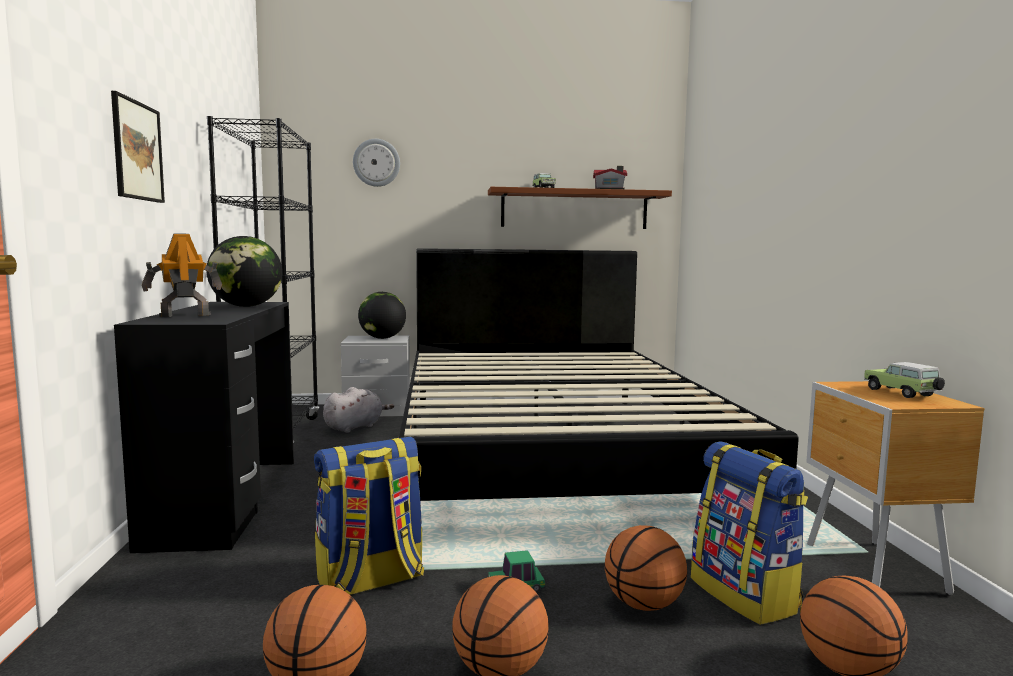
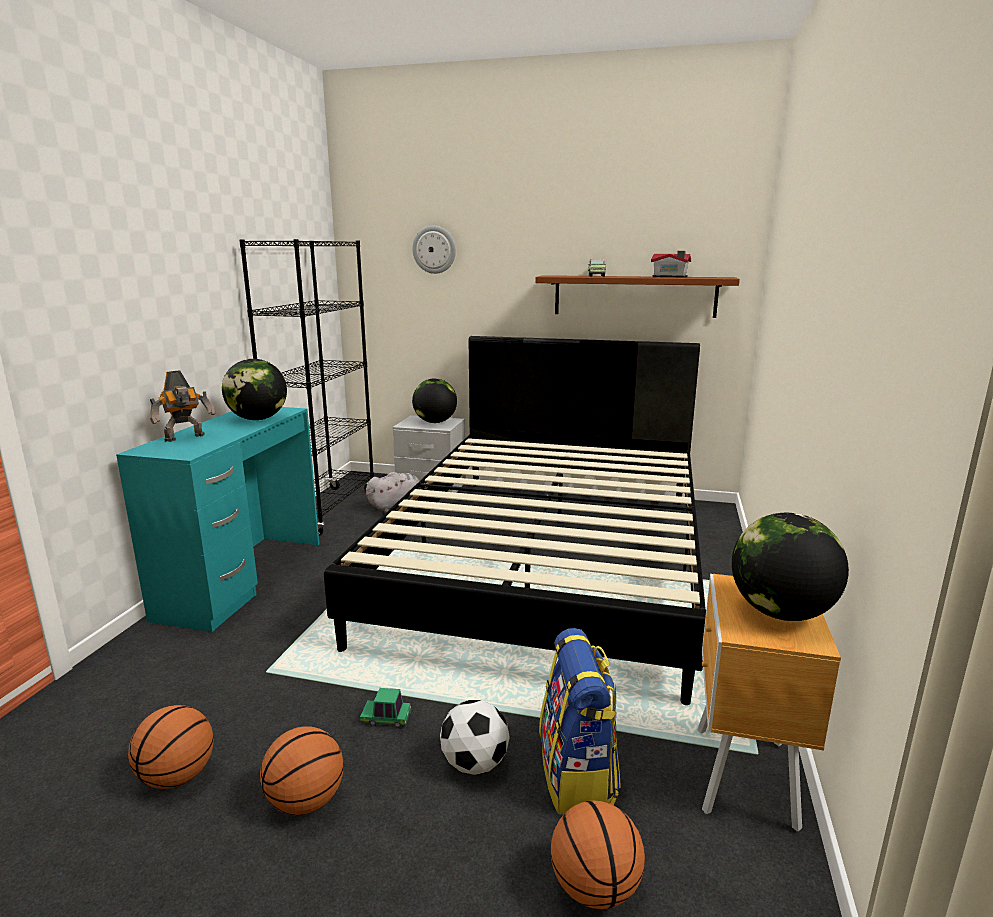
camera: 20 degrees right, 10 degrees up
(137, 151) = (147, 298): picture -> none
(184, 315) = (186, 438): toy robot -> toy robot turned 150 degrees clockwise
(225, 500) = (242, 578): black desk -> turquoise desk
(370, 581) = (282, 685): backpack -> none
(643, 604) = (475, 764): basketball -> football
(902, 393) = (781, 613): toy car -> globe

